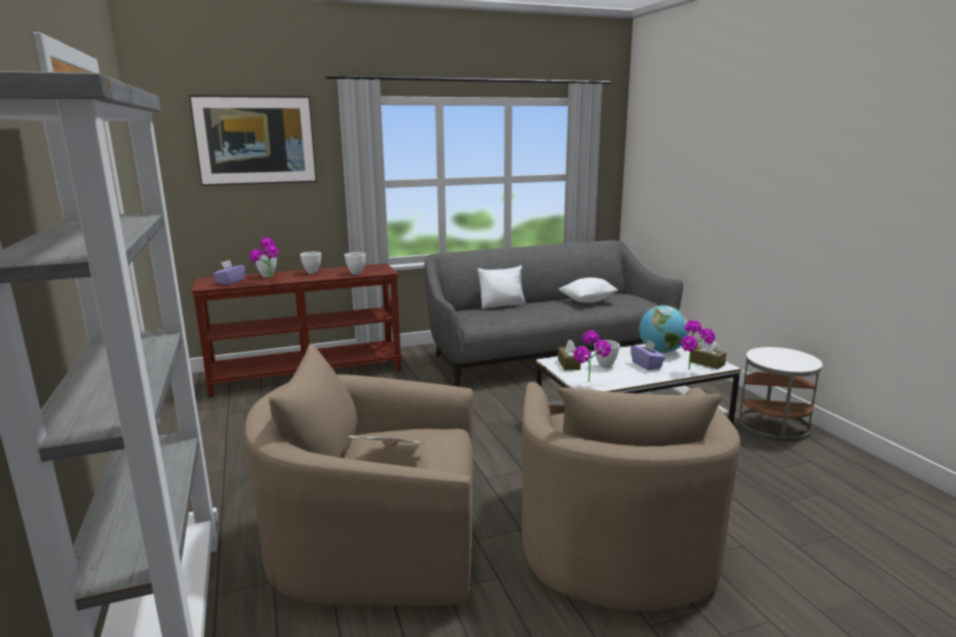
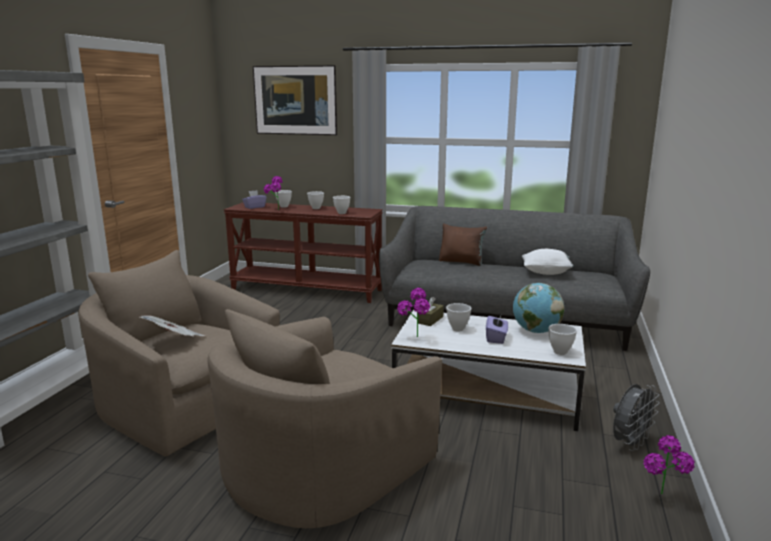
camera: 35 degrees right, 0 degrees up
(502, 305) = (461, 262): white pillow -> brown pillow
(693, 371) = (529, 355): potted plant -> potted plant (663, 499)
(706, 363) = (559, 352): brown tissue box -> white bowl
(773, 425) = (629, 443): white side table -> grey fan

